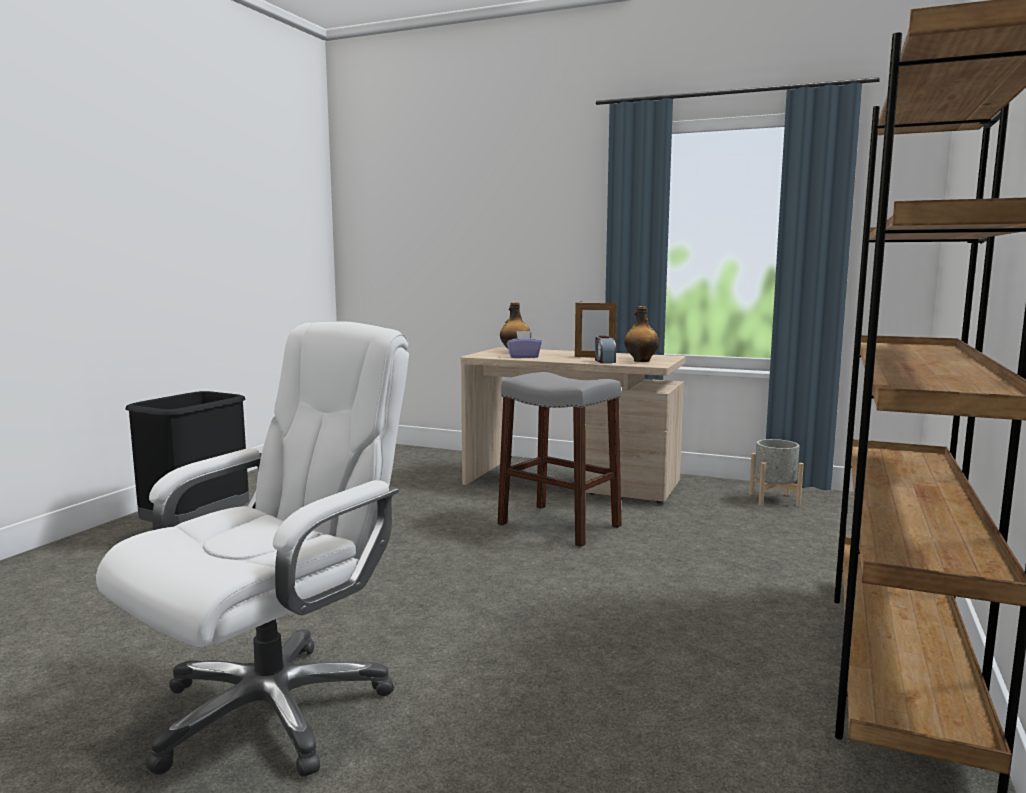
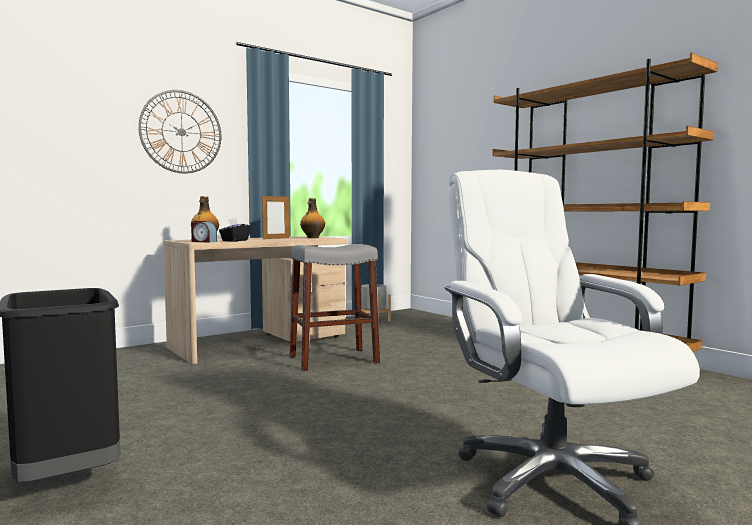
camera: 60 degrees left, 5 degrees down
(523, 357) = (234, 240): purple tissue box -> black tissue box
(539, 223) = (181, 132): none -> wall clock
(604, 361) = (297, 239): alarm clock -> alarm clock (203, 241)

